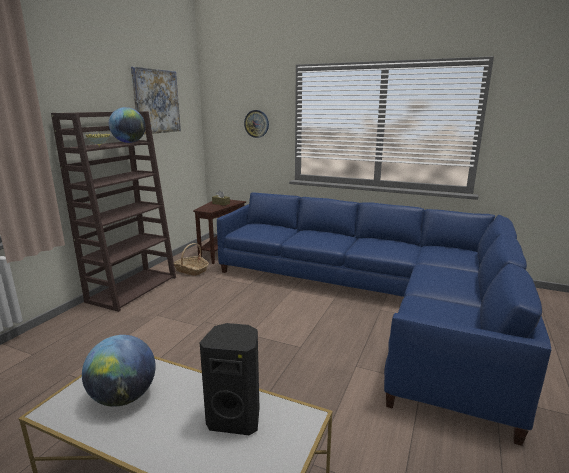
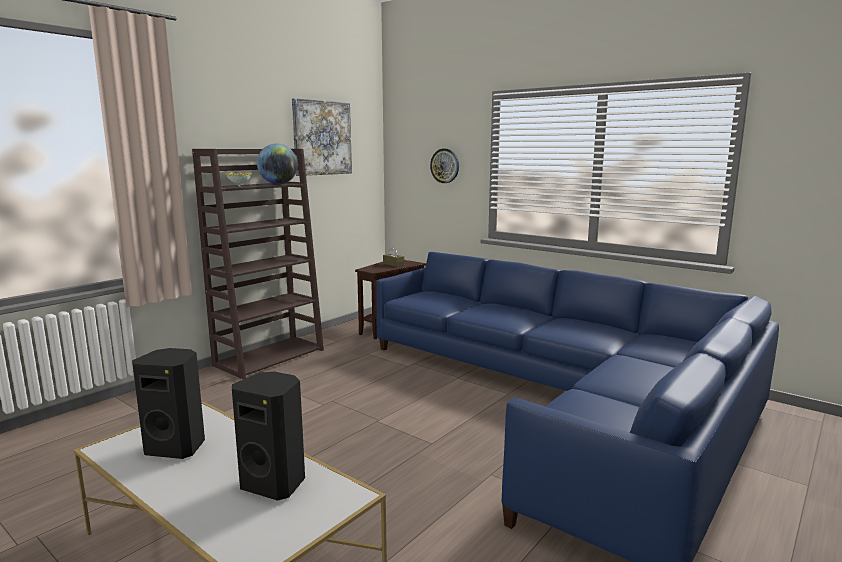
camera: 15 degrees right, 5 degrees down
(124, 397) = (177, 447): globe -> black speaker
(191, 270) = (345, 344): basket -> none

